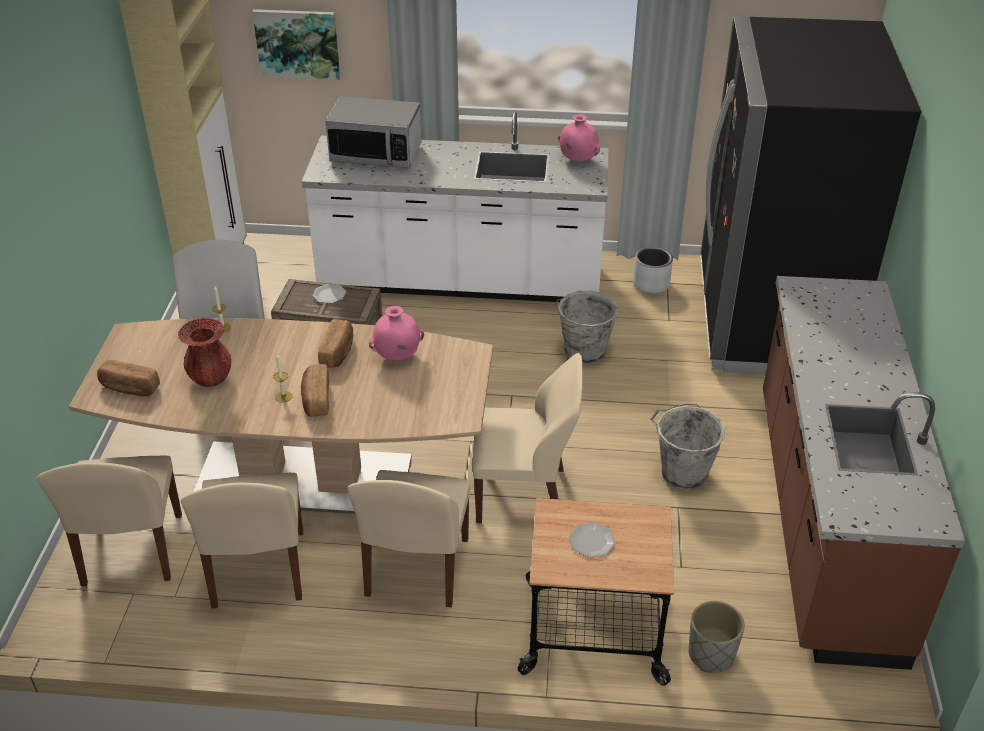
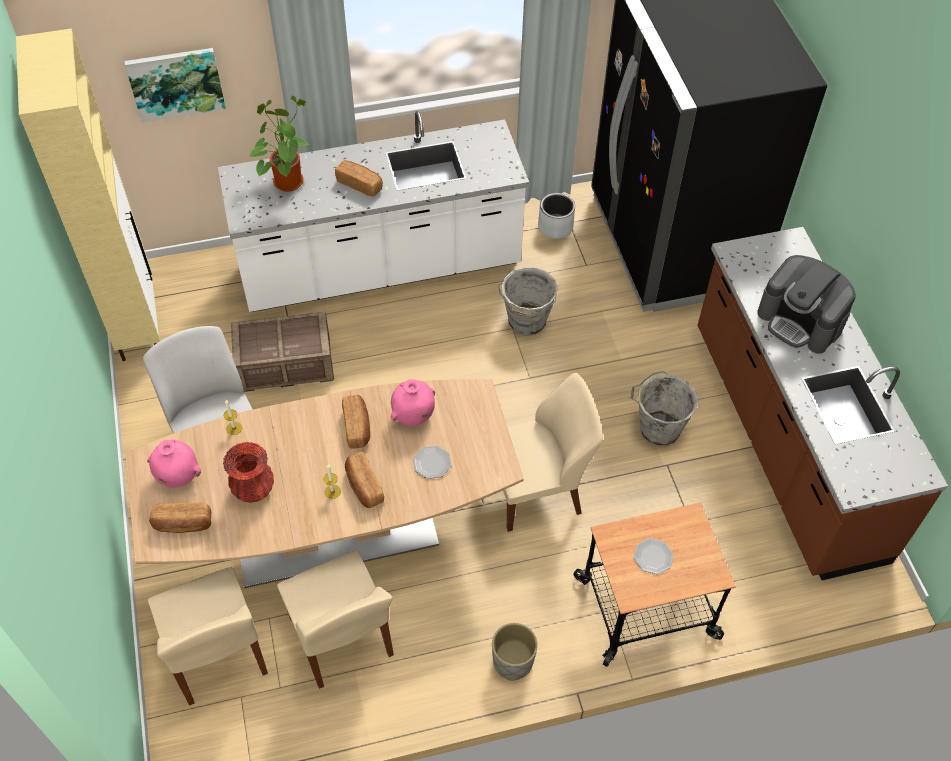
camera: 20 degrees left, 15 degrees up
(329, 295) = (280, 332): plate -> plate (432, 463)
(376, 154) = (286, 180): microwave -> potted plant
(416, 570) = (477, 594): beige chair -> none
(442, 168) = (360, 184): none -> bread
(577, 160) = (483, 143): pink vase -> pink vase (178, 477)
(710, 654) = (742, 598): grey planter -> grey planter (512, 662)
(847, 356) = (800, 321): none -> coffee machine

